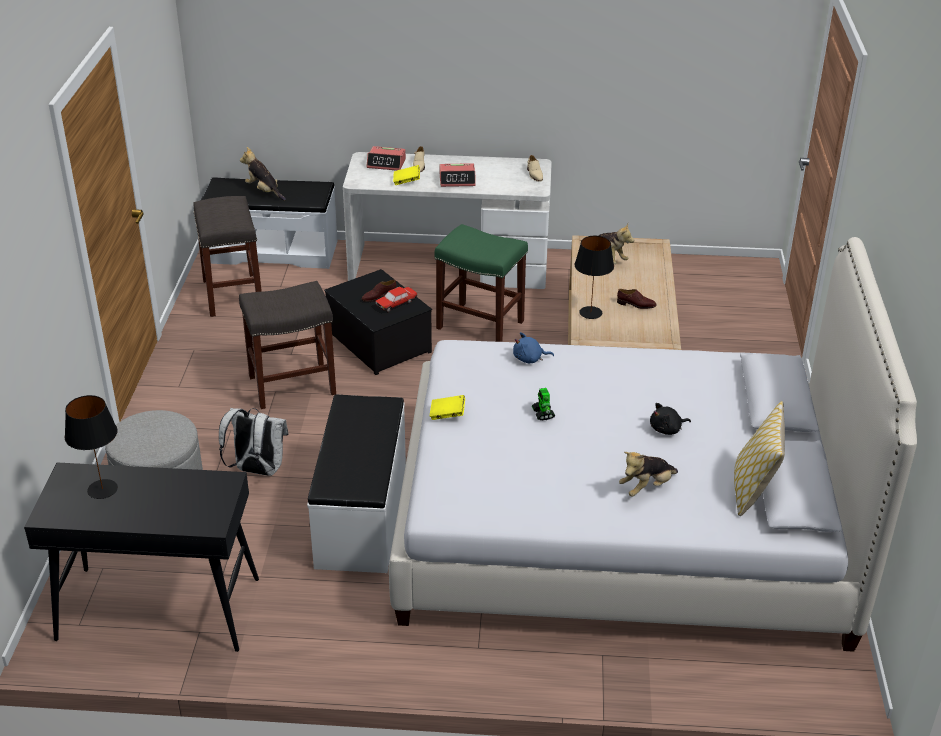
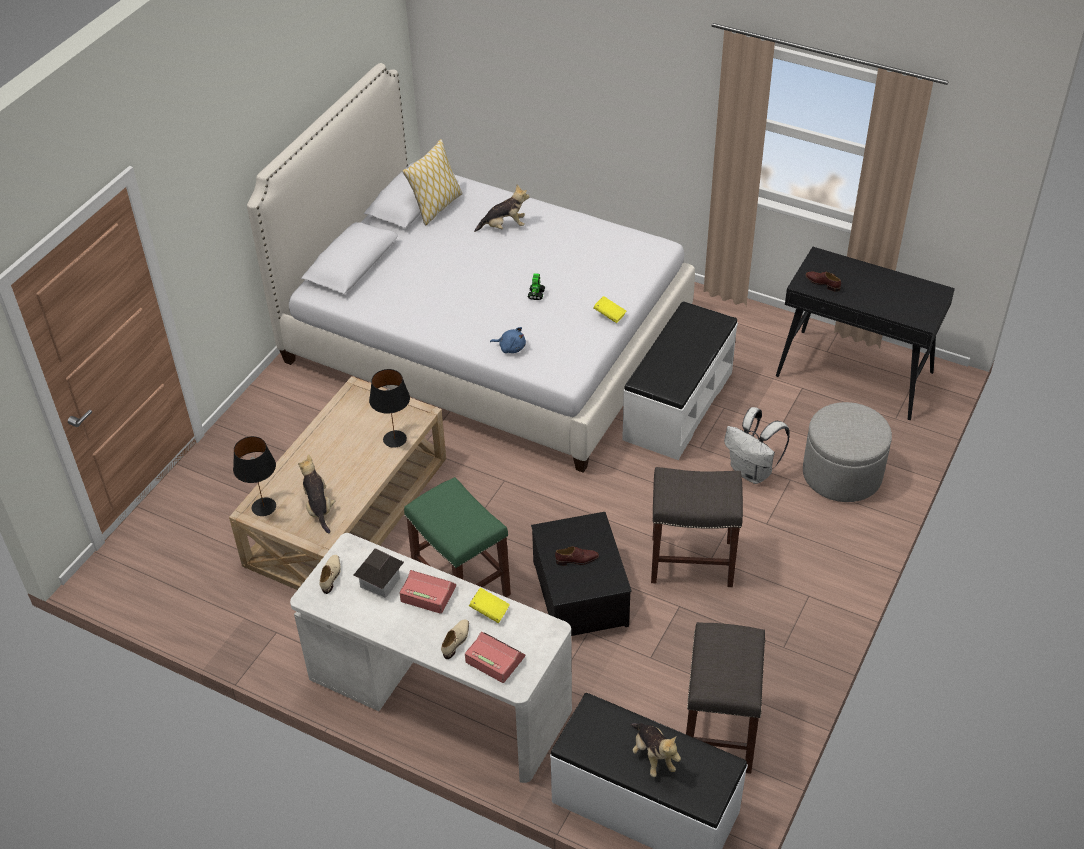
camera: 155 degrees left, 10 degrees up
(102, 489) = (896, 301): black table lamp -> black table lamp (263, 507)
(396, 304) = (564, 543): toy car -> none
(496, 179) = (380, 582): none -> toy house
(636, 304) = (344, 437): brown shoe -> brown shoe (822, 283)
(667, 429) = (454, 261): black plush toy -> none

